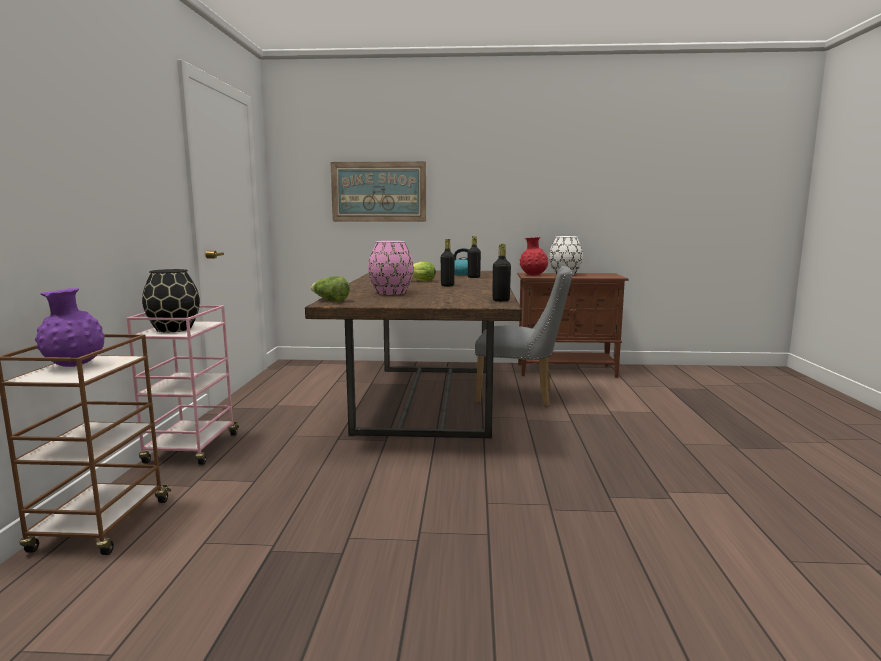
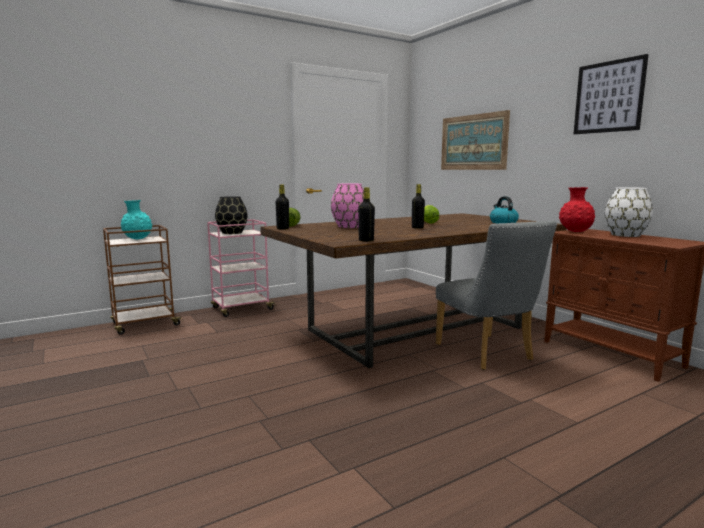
camera: 55 degrees right, 0 degrees up
(74, 366) = (137, 239): purple vase -> turquoise vase
(473, 277) = (489, 225): black bottle -> black bottle (283, 228)
(528, 161) = (608, 97): none -> picture

